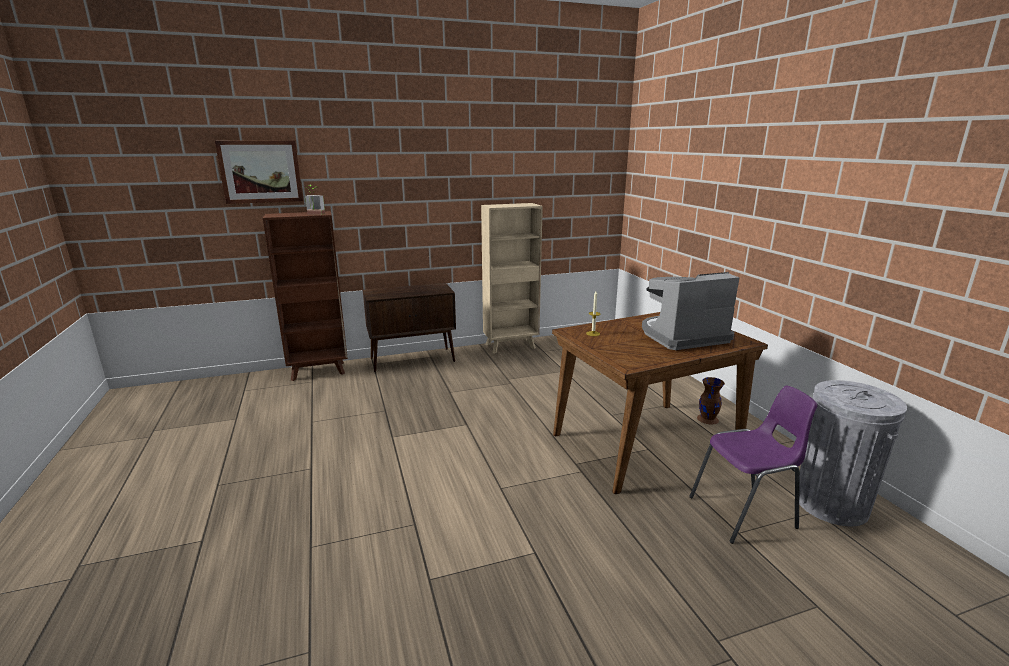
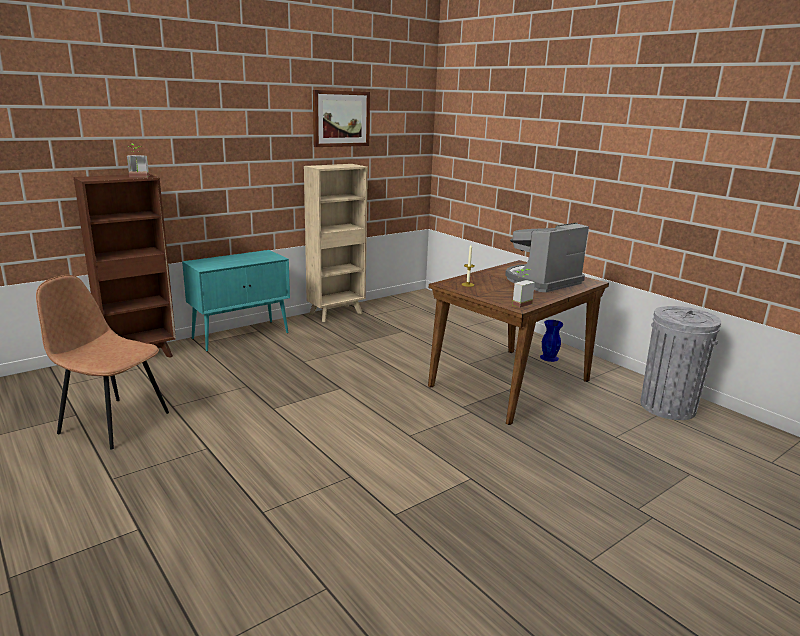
camera: 20 degrees left, 0 degrees up
(257, 430) = (113, 422): none -> brown chair
(261, 171) = (66, 128): picture -> picture (341, 119)
(413, 360) = (241, 335): brown cabinet -> turquoise cabinet
(632, 361) = (519, 303): none -> potted plant
(708, 419) = (549, 357): brown vase -> blue vase
(745, 513) = (613, 422): purple chair -> none

